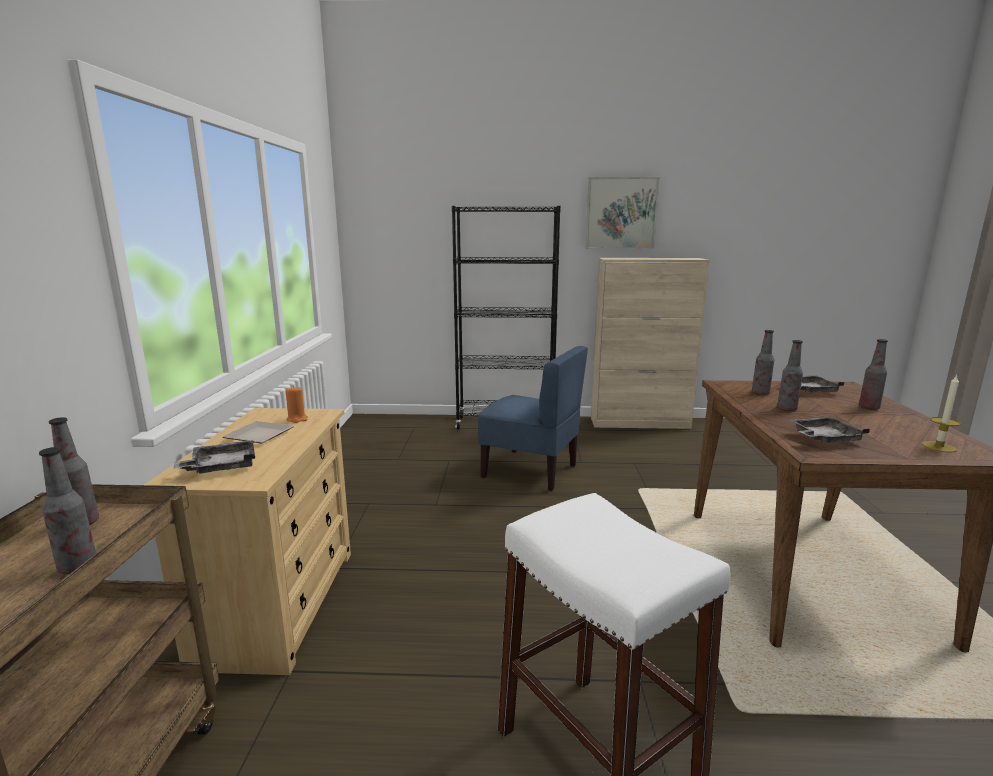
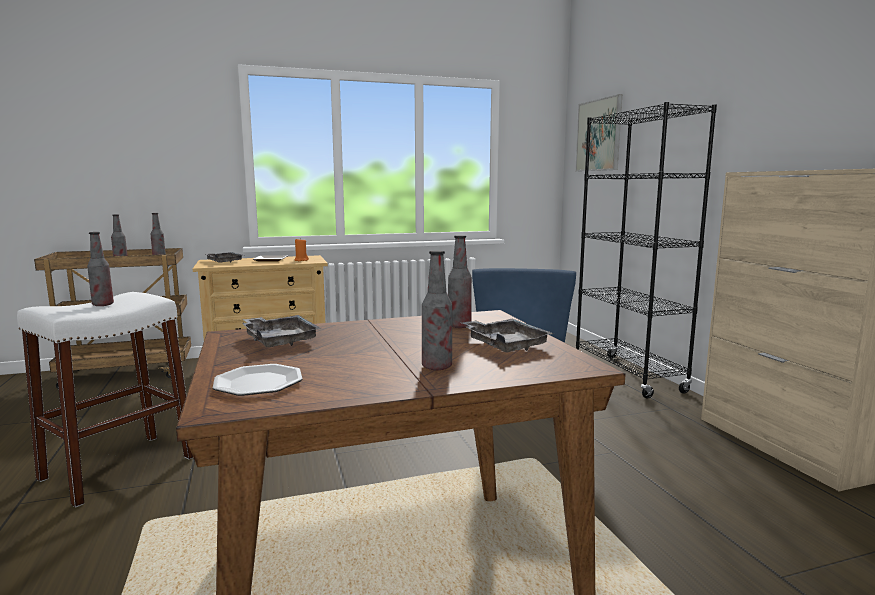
camera: 70 degrees right, 5 degrees down
(621, 213) = (803, 101): picture -> picture (598, 135)
(787, 409) = (392, 333): bottle -> bottle (103, 305)
(939, 447) = (258, 383): candle -> plate

